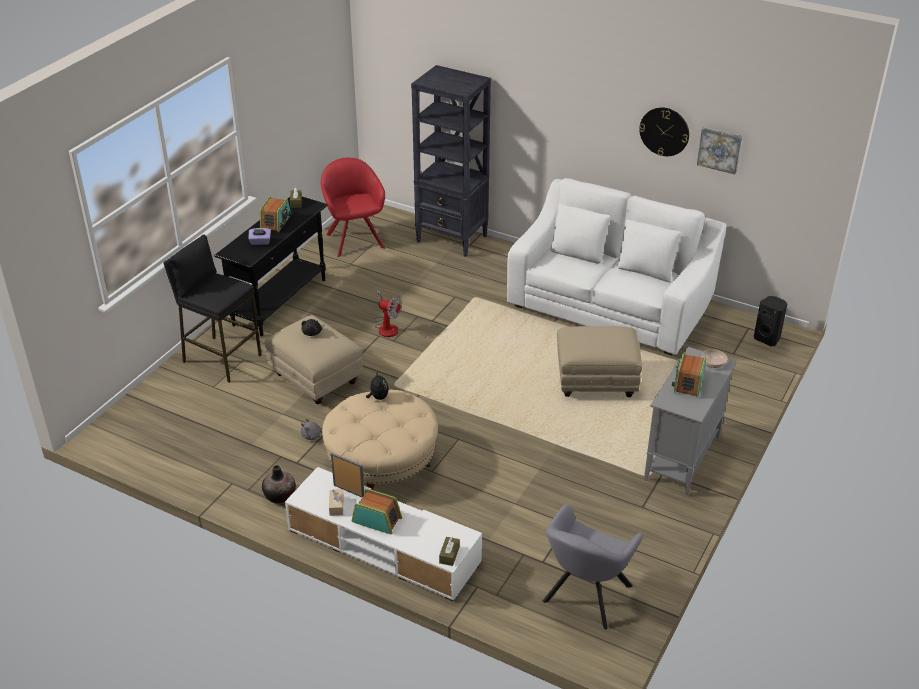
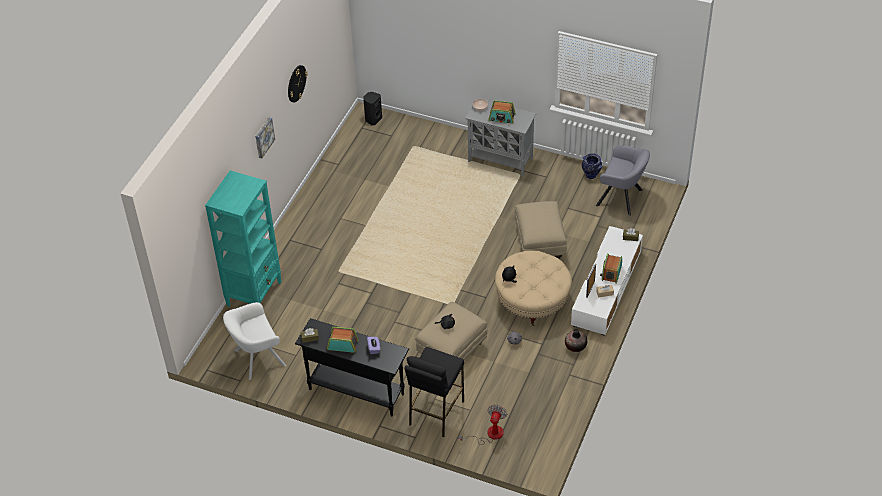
camera: 95 degrees left, 10 degrees up
(354, 239) = (256, 358): red armchair -> white armchair
(387, 326) = (382, 318): fan -> fan (489, 434)
(452, 239) = (254, 293): black bookcase -> turquoise bookcase
(595, 382) = (432, 201): beige ottoman -> beige ottoman (540, 244)
(609, 306) = (342, 196): white sofa -> none
(644, 563) = (591, 175): none -> vase
(720, 149) = (315, 60): picture -> picture (263, 137)

